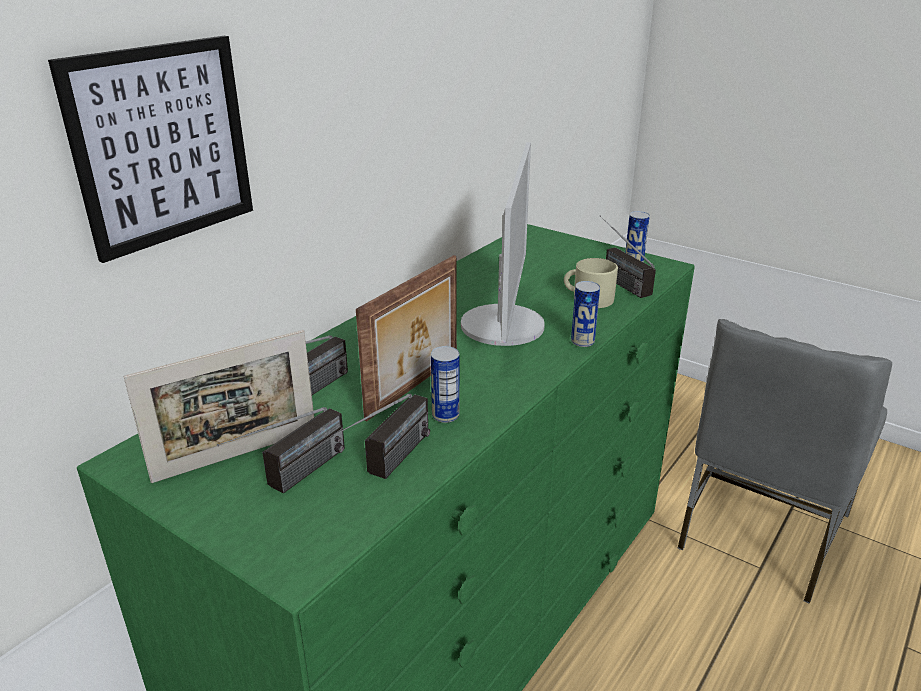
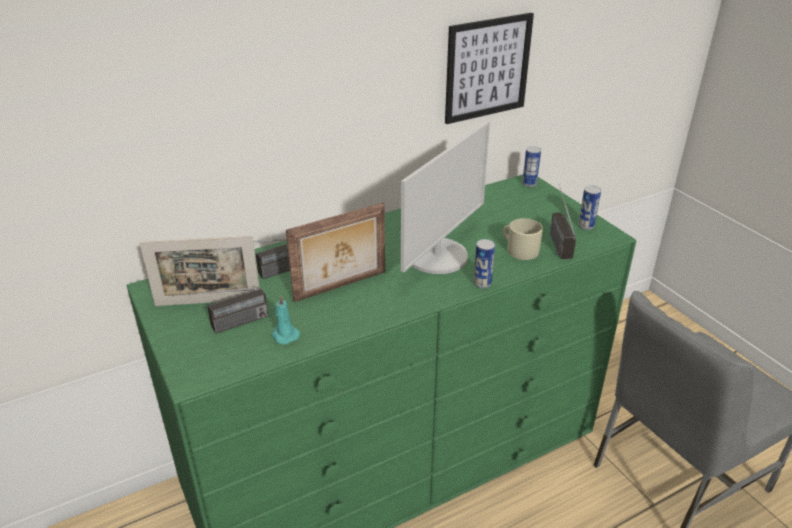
camera: 25 degrees right, 5 degrees up
(163, 145) = (200, 102): picture -> picture (487, 68)
(389, 466) = (284, 335): radio -> turquoise candle
(445, 415) = (344, 312): can -> can (529, 184)

